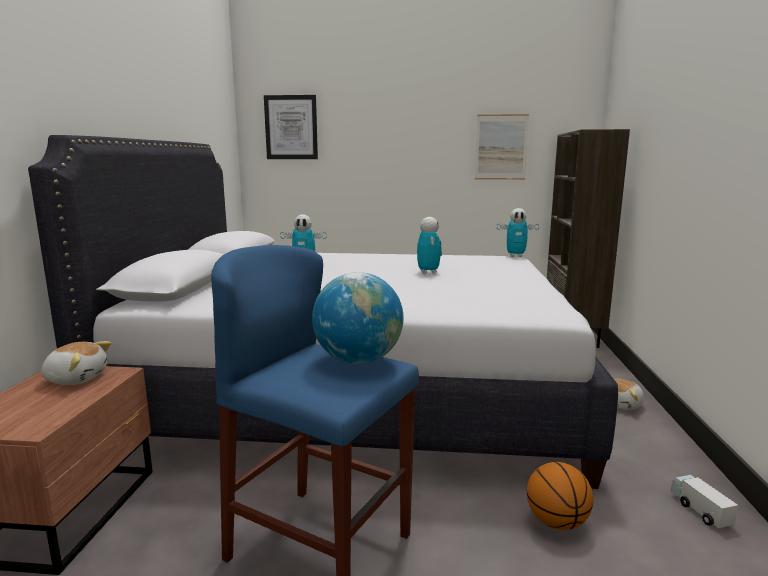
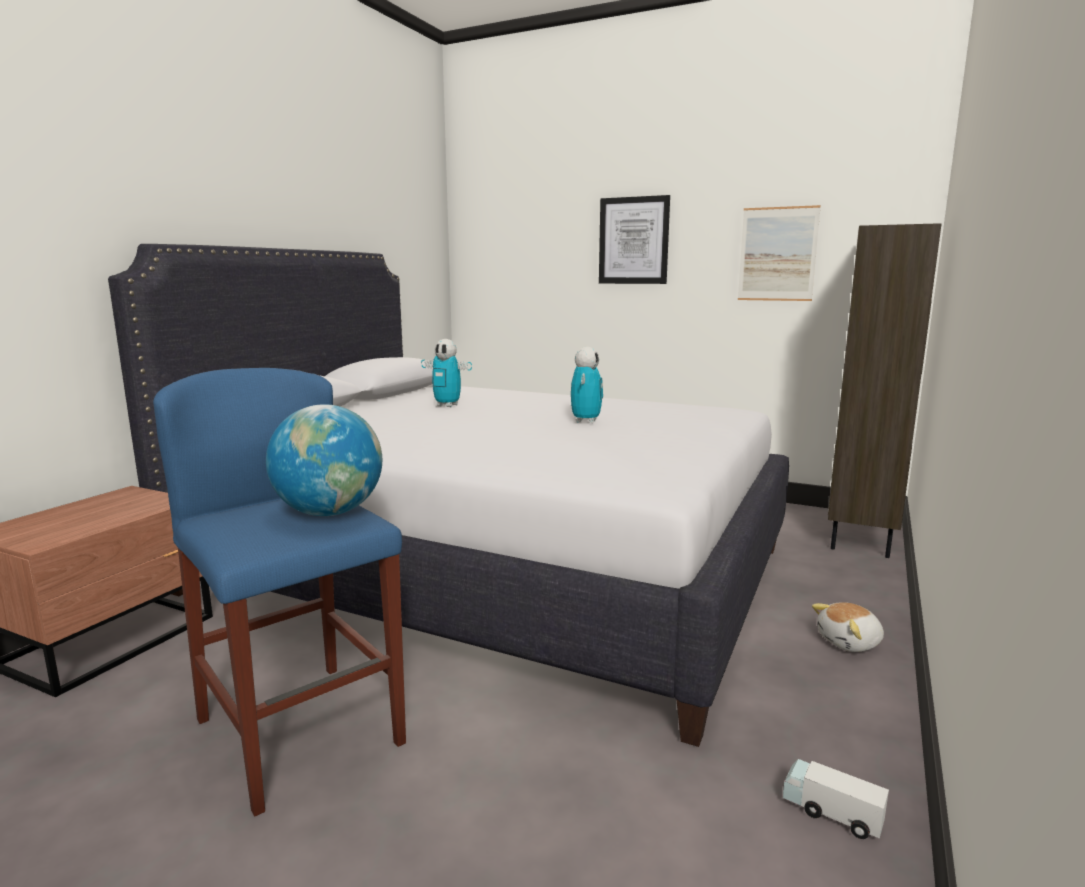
camera: 20 degrees right, 0 degrees up
(77, 378) = (131, 502): plush toy -> none
(291, 127) = (507, 232): picture -> picture (633, 241)
(515, 256) = (746, 409): toy robot -> none
(557, 522) = (599, 774): basketball -> none
(700, 510) = (831, 812): toy truck -> toy truck turned 60 degrees counterclockwise

